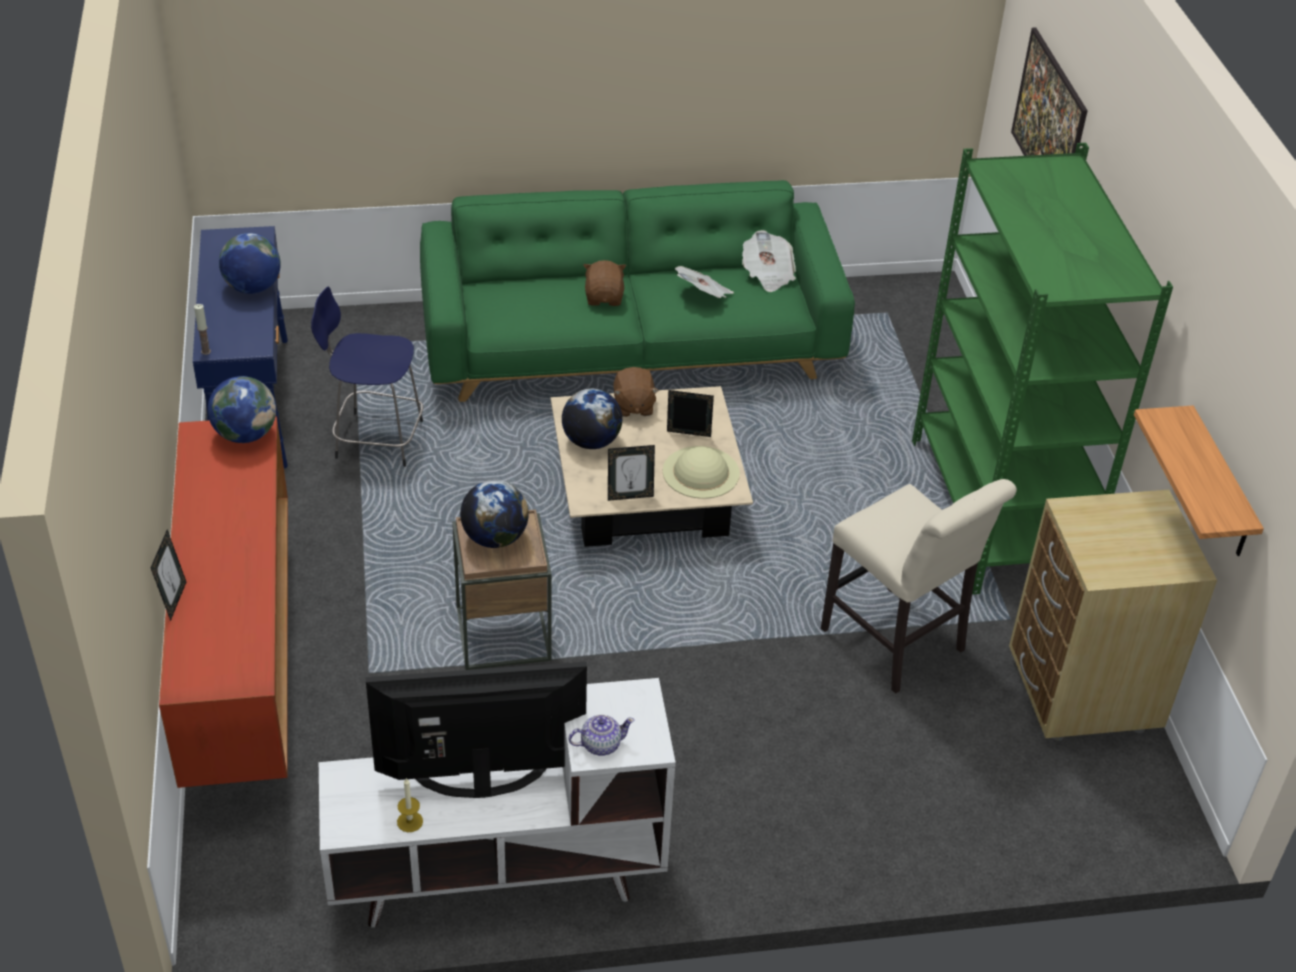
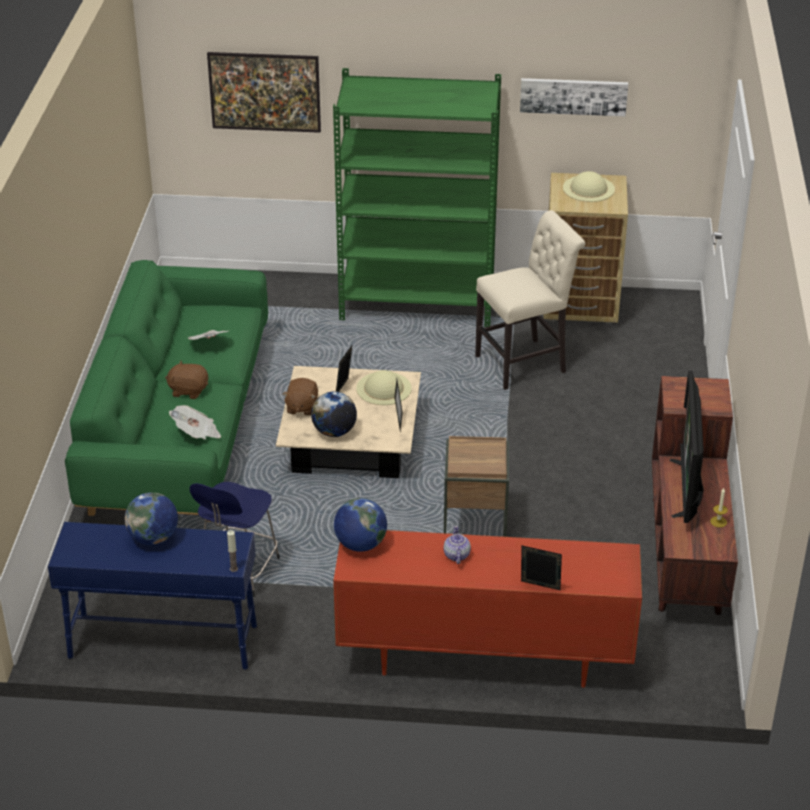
camera: 75 degrees left, 5 degrees down
(494, 877) = (687, 555): white tv stand -> brown tv stand
(495, 538) = (471, 458): globe -> none
(600, 744) = (713, 403): teapot -> teapot (456, 555)
(633, 406) = (301, 407): brown plush toy -> brown plush toy turned 90 degrees clockwise
(767, 274) = (196, 312): newspaper -> newspaper (197, 433)
(1143, 537) = (588, 188): none -> beige hat
(1220, 486) = (596, 135): shelf -> none
(1222, 398) = (573, 96): none -> picture

